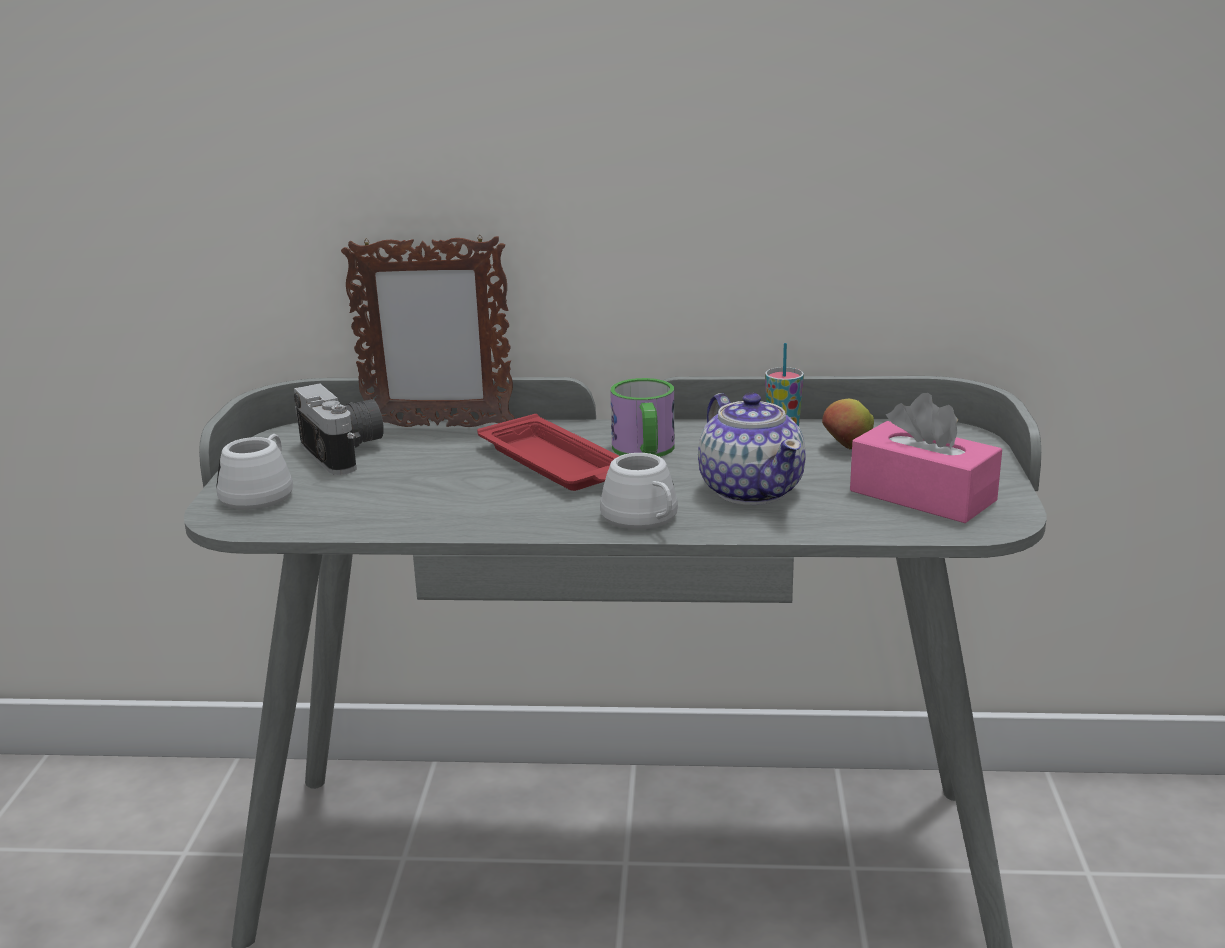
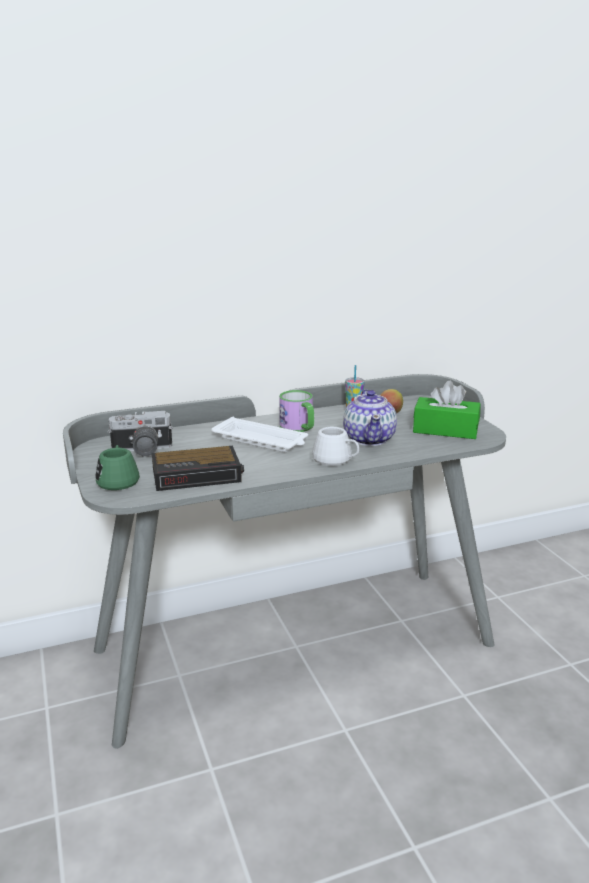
camera: 25 degrees left, 0 degrees up
(261, 493) = (118, 480): white mug -> green mug
(347, 452) = (141, 451): camera -> camera turned 135 degrees clockwise
(387, 506) = (198, 475): none -> alarm clock
(438, 426) = (176, 430): picture frame -> none
(554, 464) = (261, 440): red tray -> white tray
(751, 490) = (369, 439): teapot -> teapot turned 45 degrees clockwise
(922, 496) = (445, 430): pink tissue box -> green tissue box

